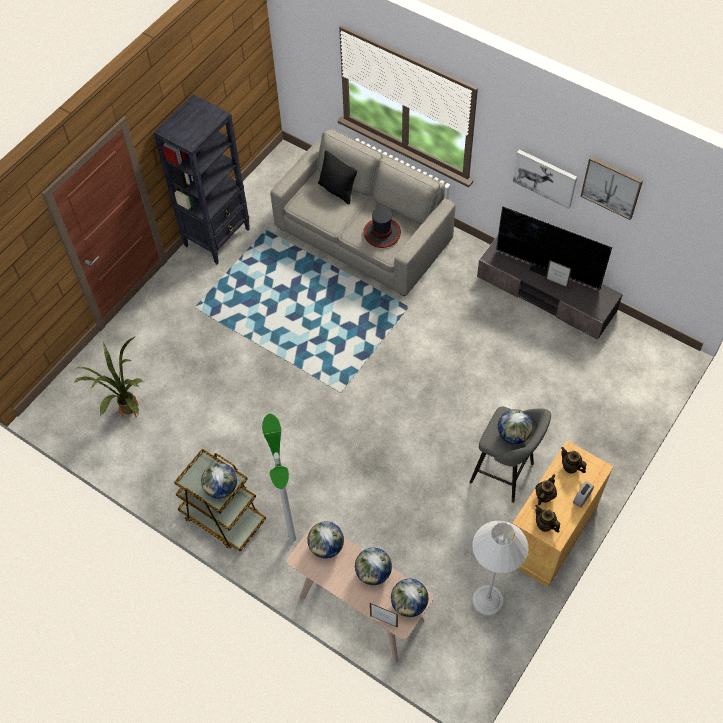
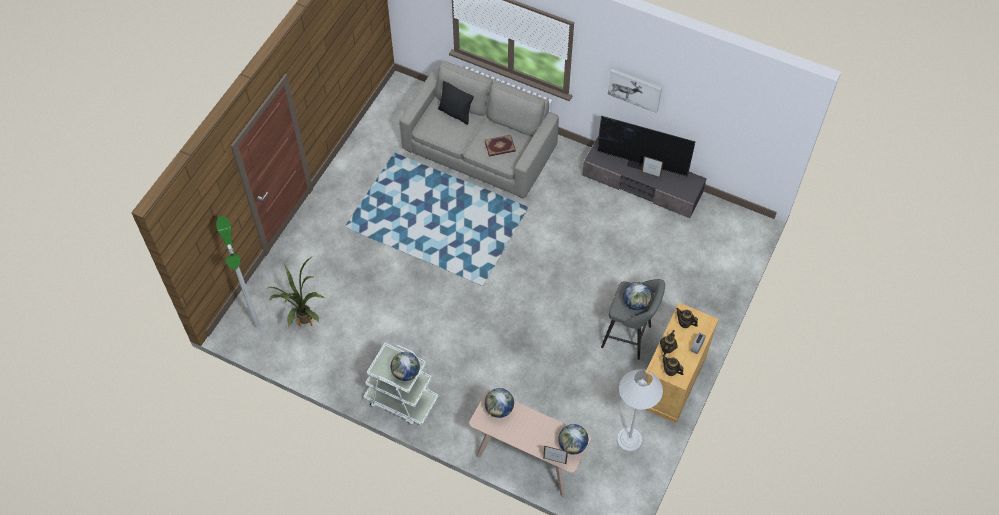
camera: 10 degrees left, 0 degrees up
(218, 237) = (353, 163): black bookcase -> none
(222, 518) = (401, 400): brown cart -> white cart
(292, 538) = (462, 409): floor lamp -> floor lamp (256, 324)
(373, 573) = (540, 425): globe -> none
(382, 233) = (500, 147): hat -> book
(611, 187) = (691, 93): picture -> none

